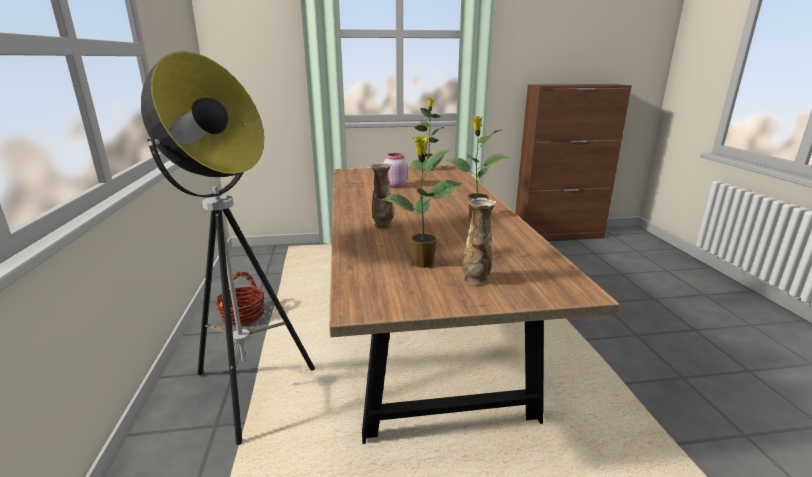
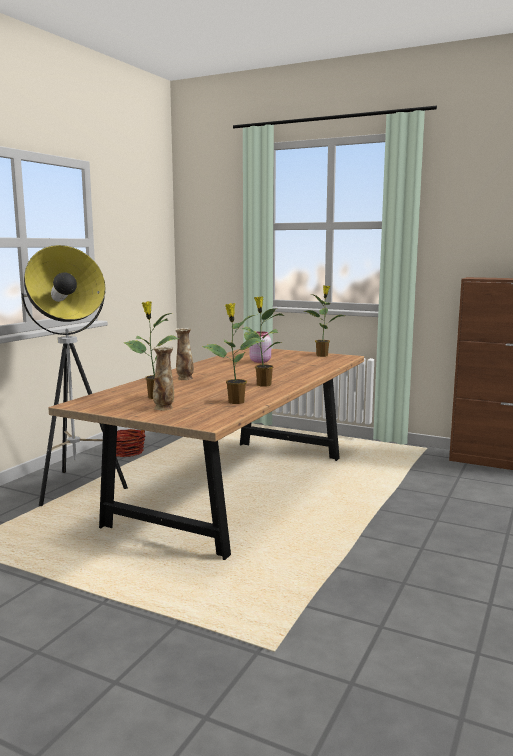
camera: 35 degrees right, 10 degrees down
(516, 248) = (235, 402): none -> potted plant

